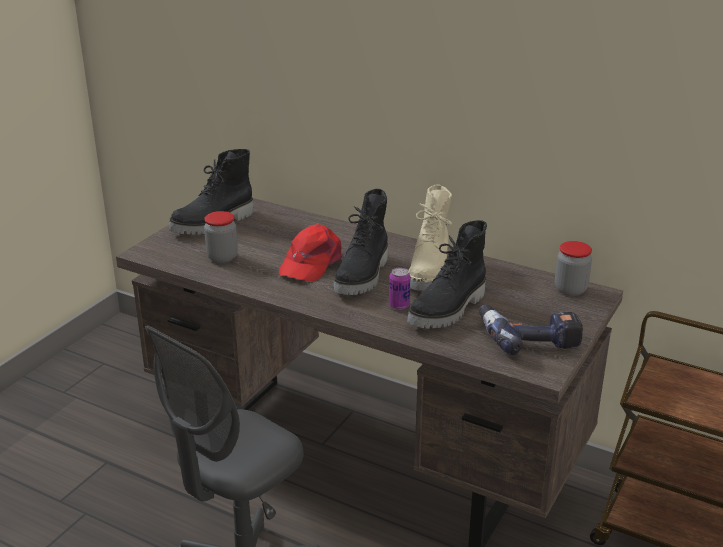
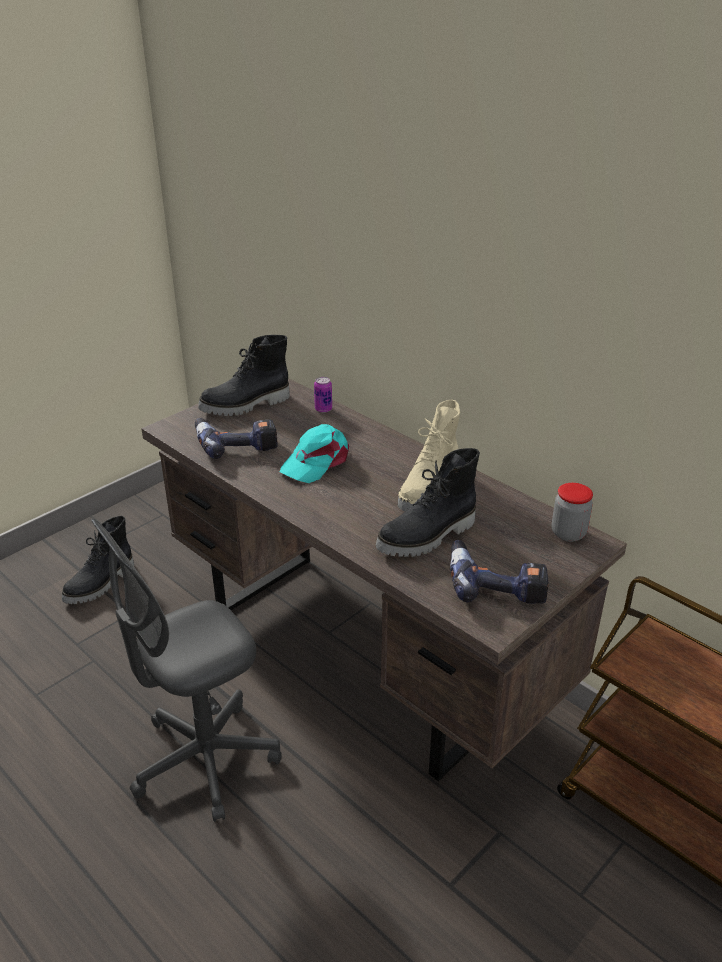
camera: 15 degrees right, 5 degrees up
(222, 257) = (236, 443): jar -> power drill
(311, 262) = (317, 461): red cap -> turquoise cap
(363, 276) = (361, 485): black boot -> black boot (101, 584)
(399, 305) = (380, 523): can -> can (323, 409)

